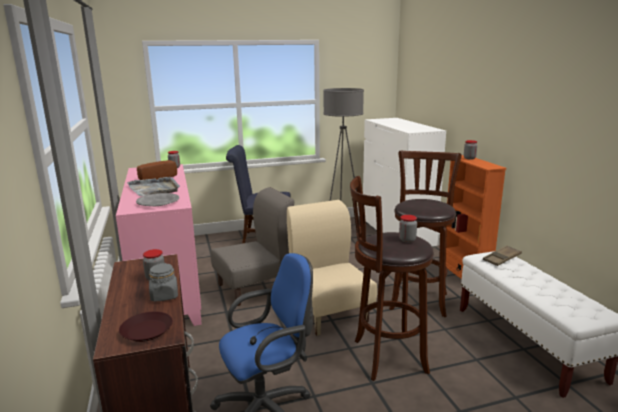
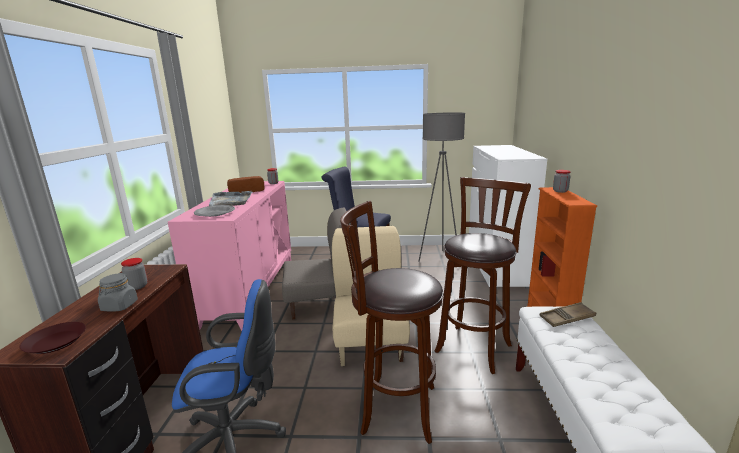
camera: 20 degrees right, 0 degrees up
(407, 240) = (412, 281): jar -> none

